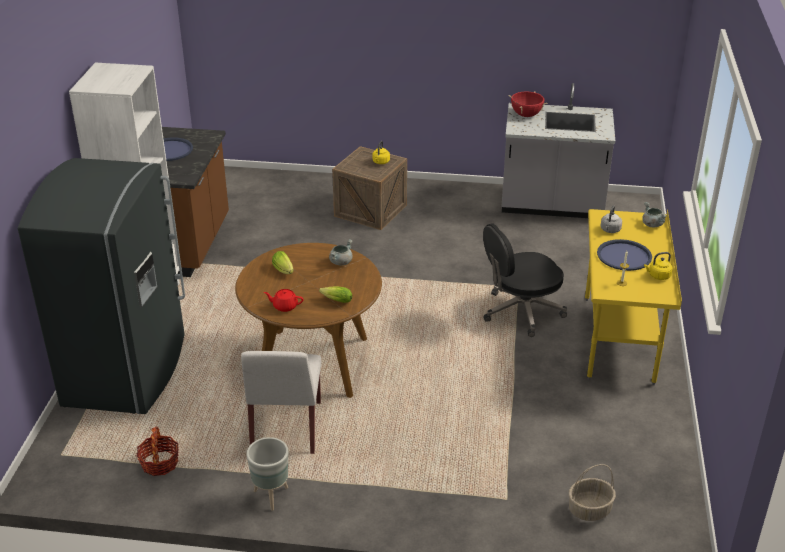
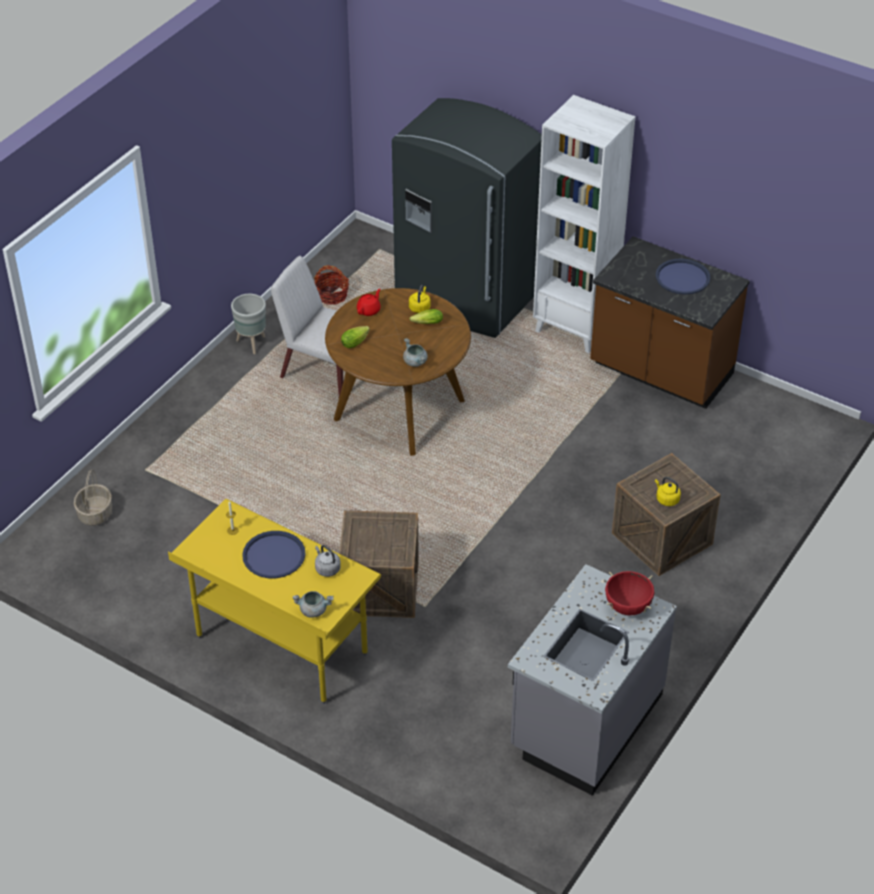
camera: 115 degrees right, 10 degrees up
(521, 312) = (380, 588): black office chair -> crate
(658, 276) = (223, 563): yellow kettle -> yellow kettle (420, 307)

